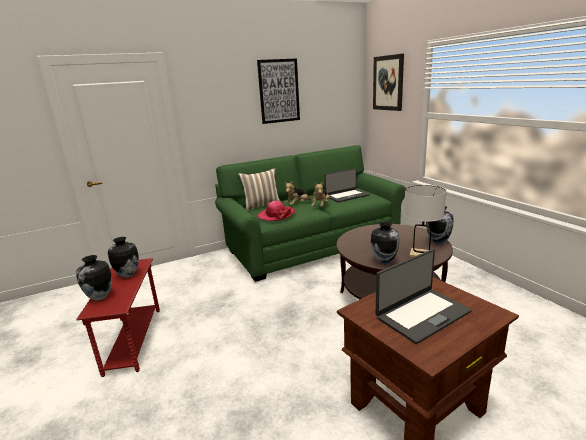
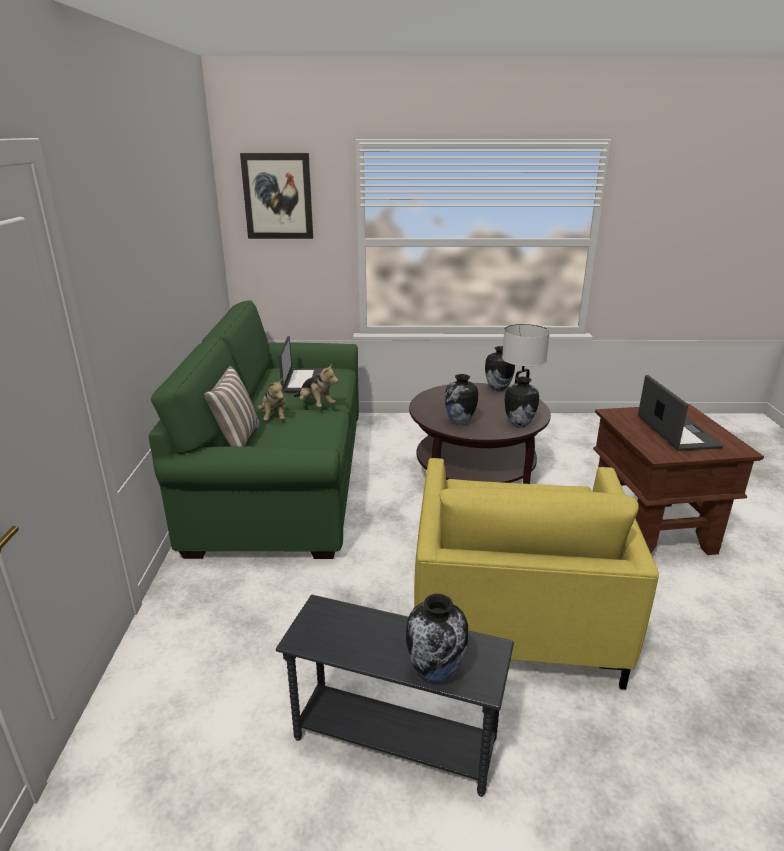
camera: 65 degrees left, 5 degrees up
(127, 275) = (366, 631): vase -> vase (459, 422)
(133, 340) = (394, 740): red side table -> grey side table
(244, 354) = (514, 614): none -> yellow armchair
(276, 215) = (303, 440): hat -> none
(279, 91) = (165, 219): picture -> none

